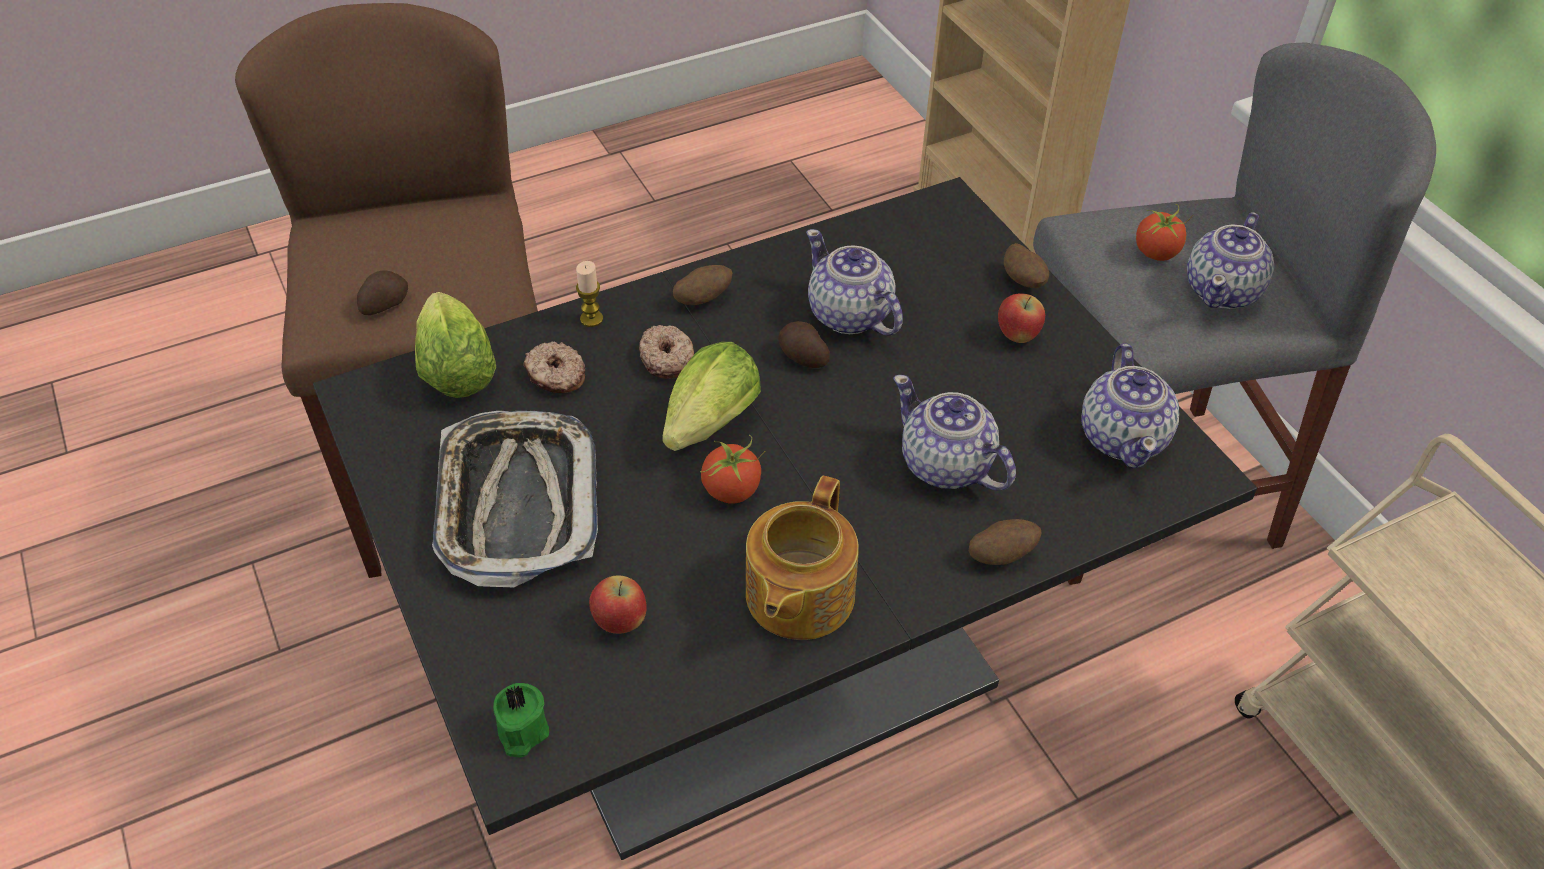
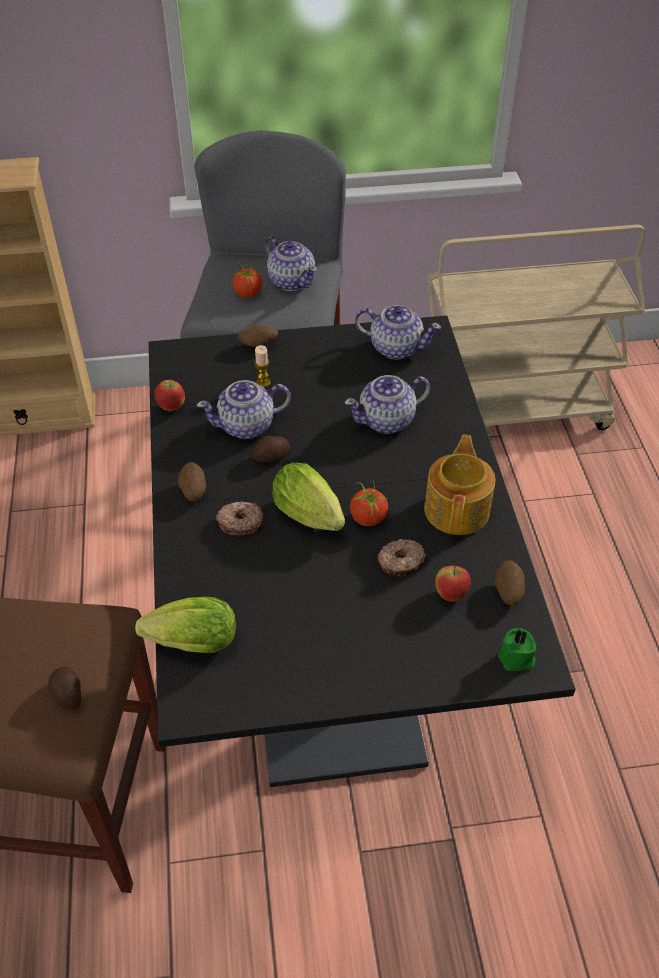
camera: 70 degrees left, 0 degrees up
(516, 503) = (335, 629): tray -> none
(556, 376) = (227, 585): donut -> donut (401, 562)
(591, 319) = (180, 554): candle -> candle (263, 382)
(797, 596) = (458, 509): teapot -> teapot turned 120 degrees counterclockwise
(1001, 555) = (457, 419): potato -> potato (507, 592)
(1017, 336) = (301, 361): apple -> apple (171, 407)

